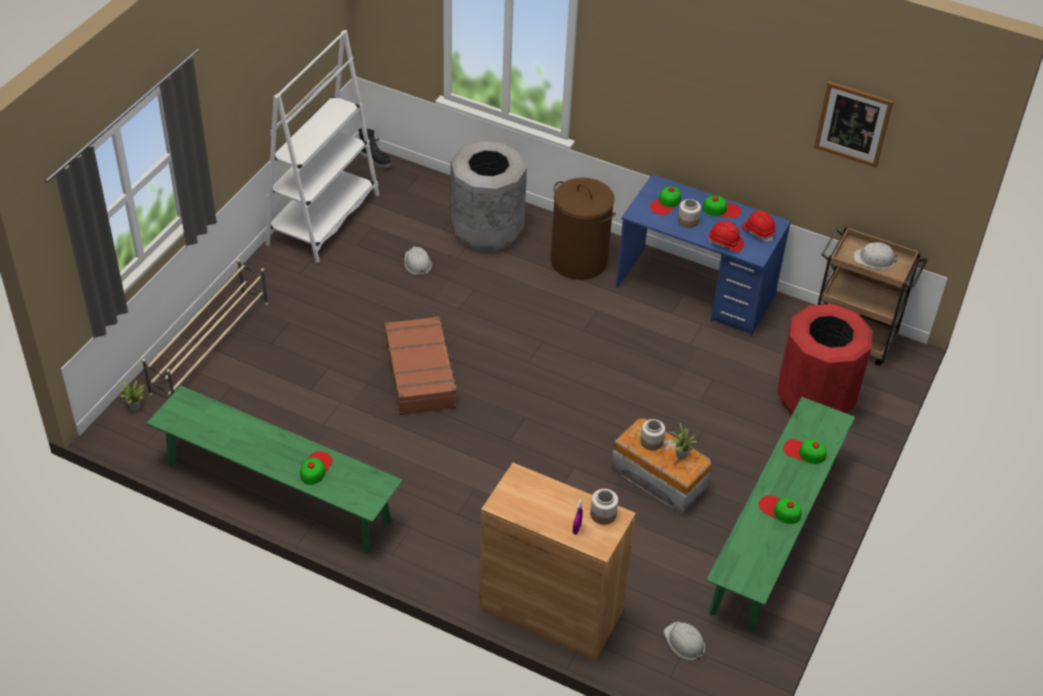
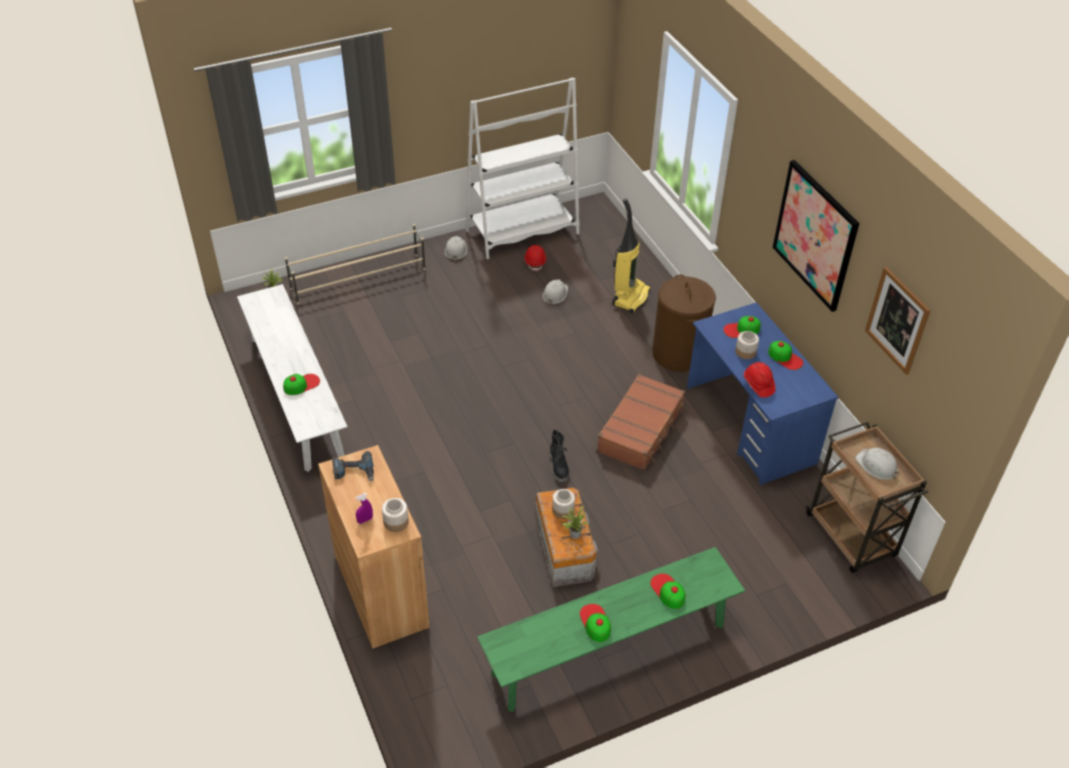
camera: 40 degrees right, 0 degrees up
(278, 493) = (296, 396): green bench -> white bench
(376, 159) = (603, 209): black boot -> black boot (559, 466)
(421, 374) = (474, 371): brown suitcase -> brown suitcase (641, 430)
(486, 231) = (630, 297): grey trash can -> vacuum cleaner
(520, 496) = (354, 472): none -> power drill
(684, 642) = (450, 681): white hard hat -> white hard hat (455, 250)
(725, 83) = (815, 235): none -> picture
(758, 231) = (798, 390): red hard hat -> red hard hat (535, 262)
(815, 399) = (762, 565): red trash can -> none

